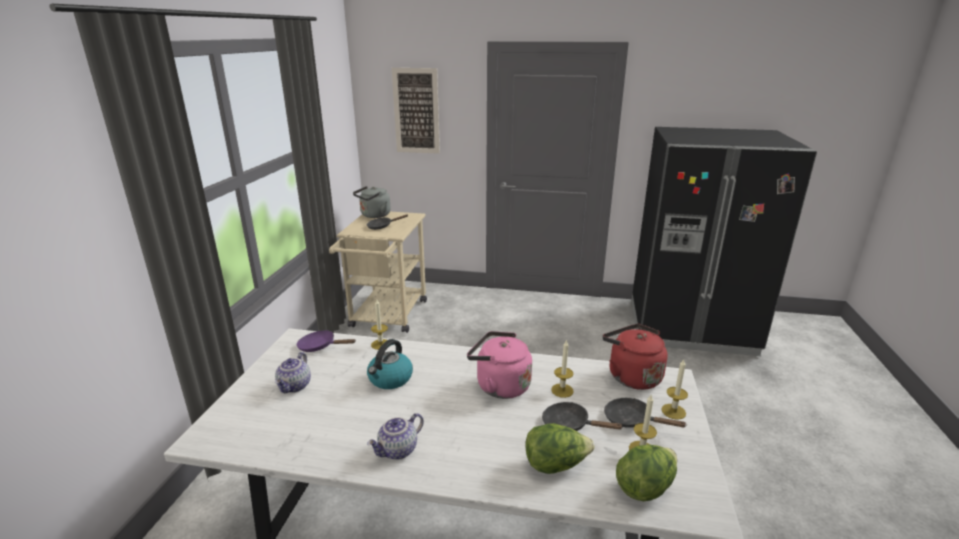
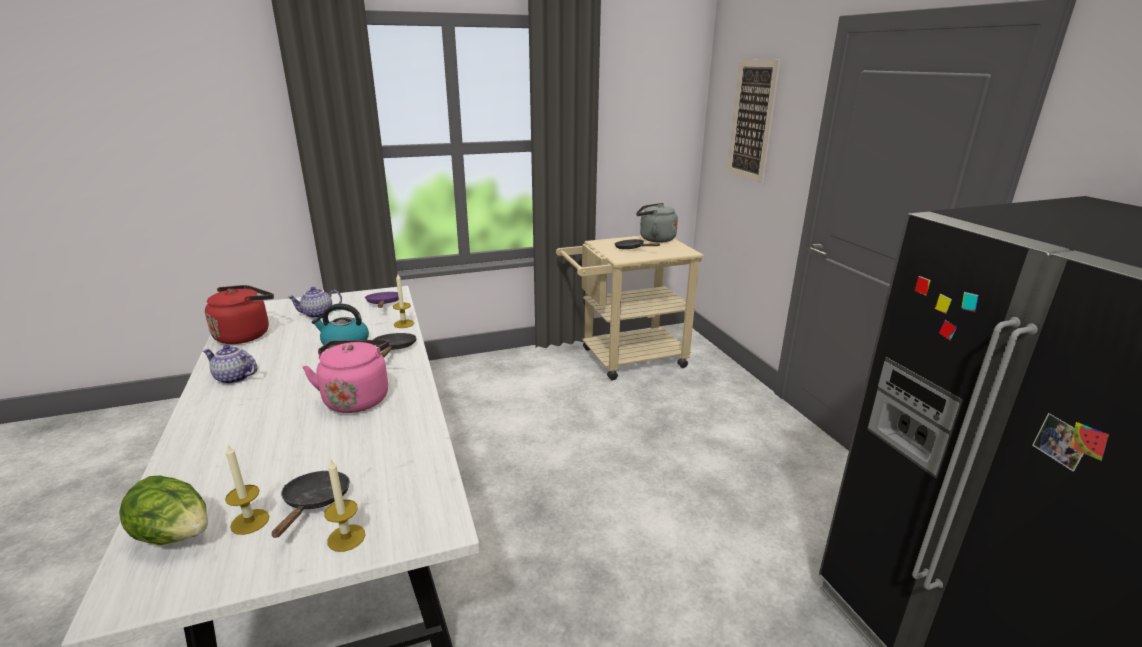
camera: 60 degrees right, 0 degrees up
(555, 464) = (217, 463): lettuce -> none
(562, 390) = (364, 438): candle -> none
(570, 425) = (293, 458): black frying pan -> black frying pan (394, 349)
(631, 376) = (424, 484): red kettle -> red kettle (245, 334)

